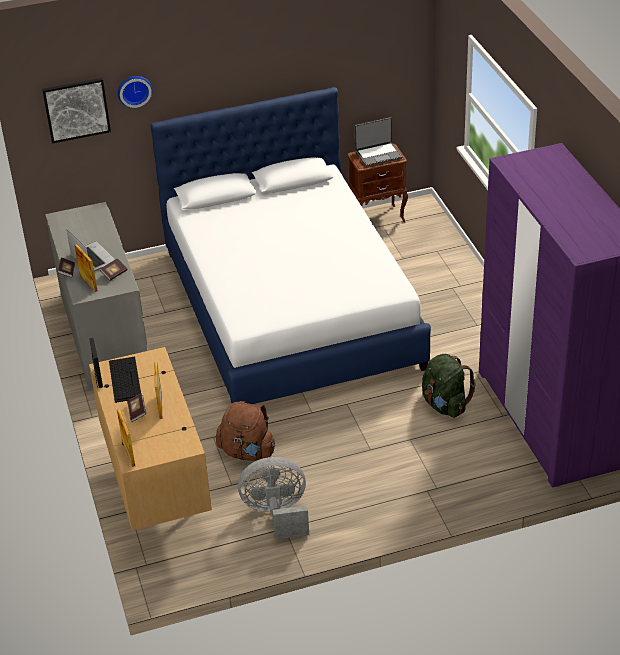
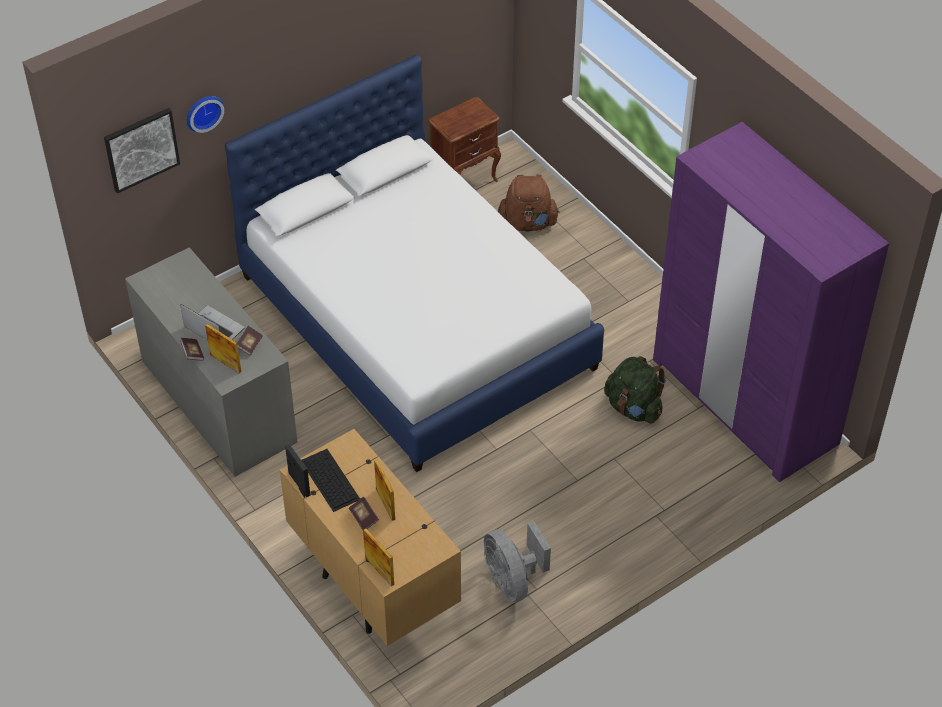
camera: 20 degrees left, 10 degrees up
(247, 452) = (448, 513): brown backpack -> brown backpack (527, 223)
(277, 514) = (512, 580): grey fan -> grey fan turned 90 degrees counterclockwise
(378, 155) = (465, 116): laptop -> none

